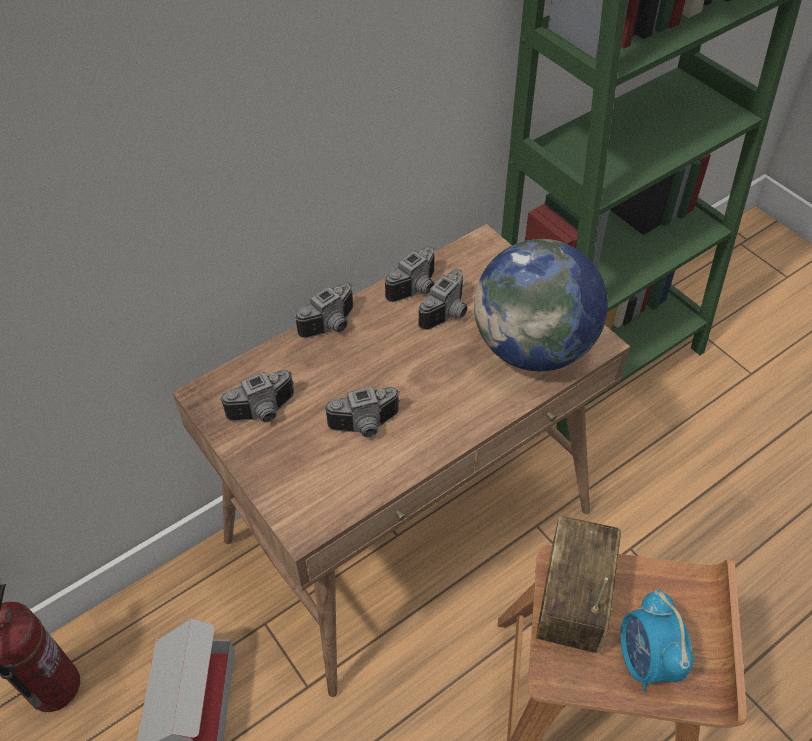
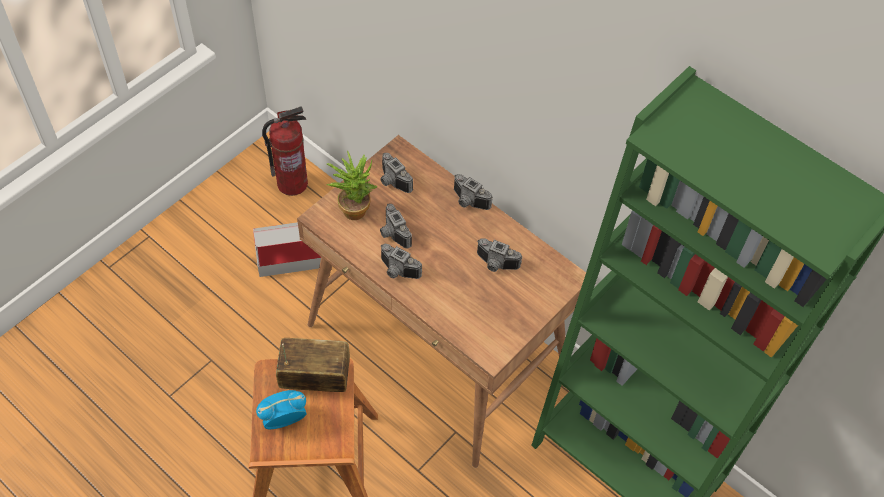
camera: 75 degrees right, 5 degrees up
(297, 471) = (354, 207): none -> potted plant
(417, 289) = (513, 243): camera -> camera (397, 271)
(534, 347) = (477, 318): globe -> none

